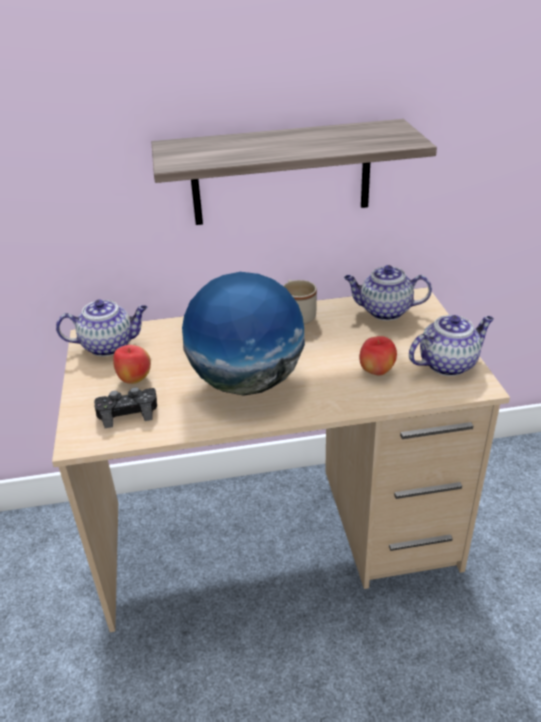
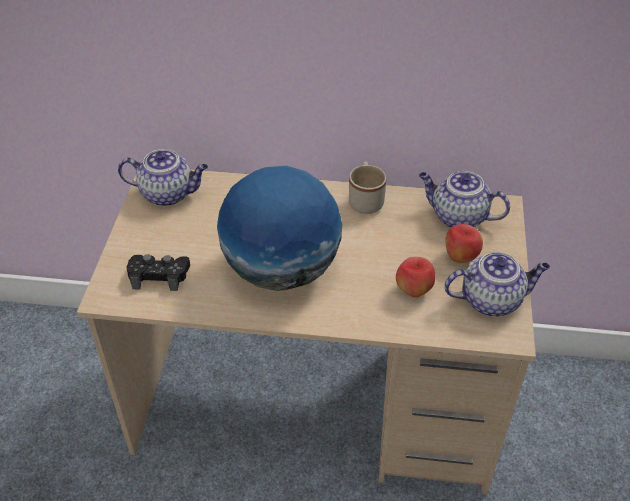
camera: 15 degrees right, 10 degrees up
(134, 380) = (177, 240): apple -> apple (460, 258)
(281, 173) = (368, 55): shelf -> none

